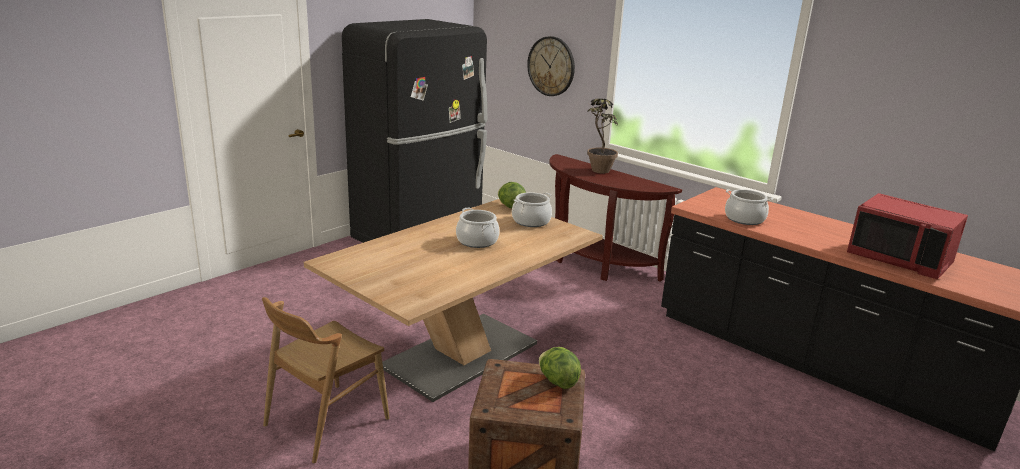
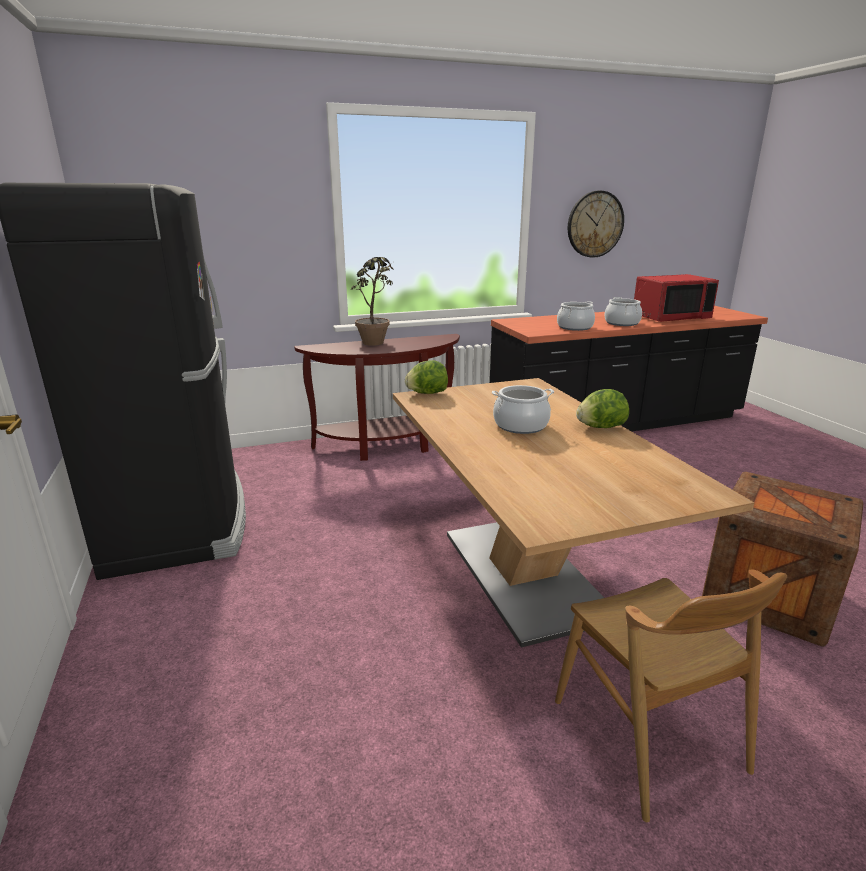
camera: 60 degrees left, 0 degrees up
(531, 221) = (480, 393): cooking pot -> cooking pot (622, 323)
(551, 66) = (244, 240): wall clock -> wall clock (595, 224)
(557, 381) = (773, 487): lettuce -> lettuce (600, 427)

